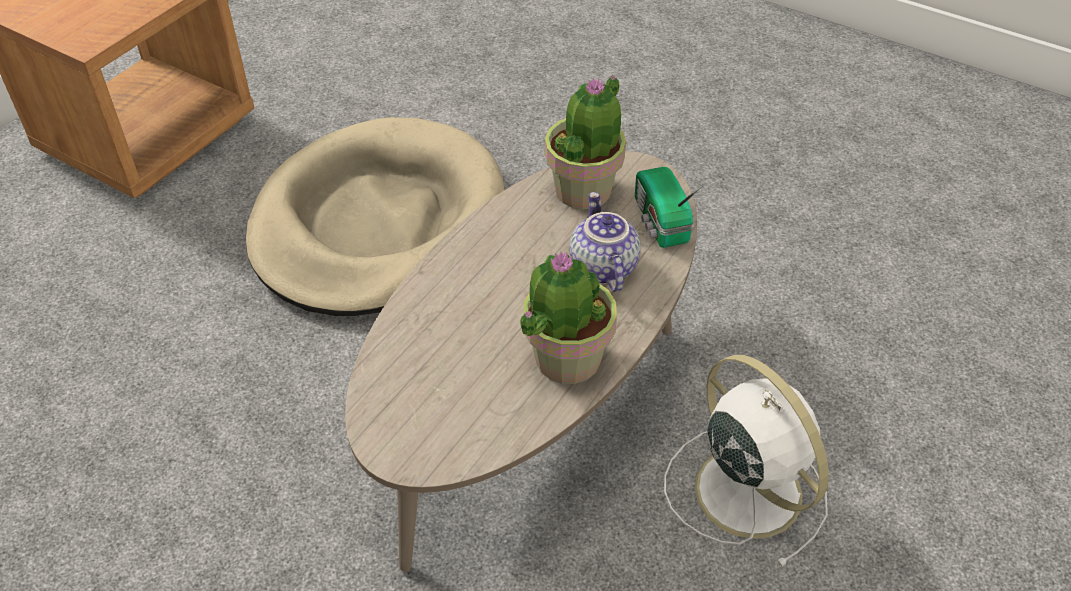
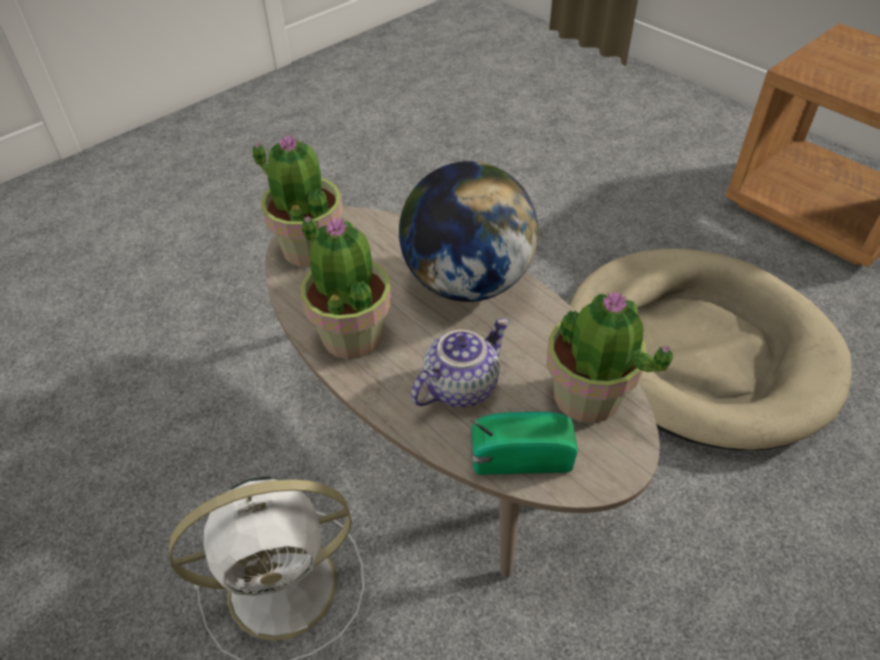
camera: 105 degrees right, 0 degrees up
(437, 438) = (309, 248): none -> potted plant
(462, 285) = (466, 282): none -> globe
(601, 267) = (460, 385): teapot -> teapot turned 45 degrees counterclockwise

